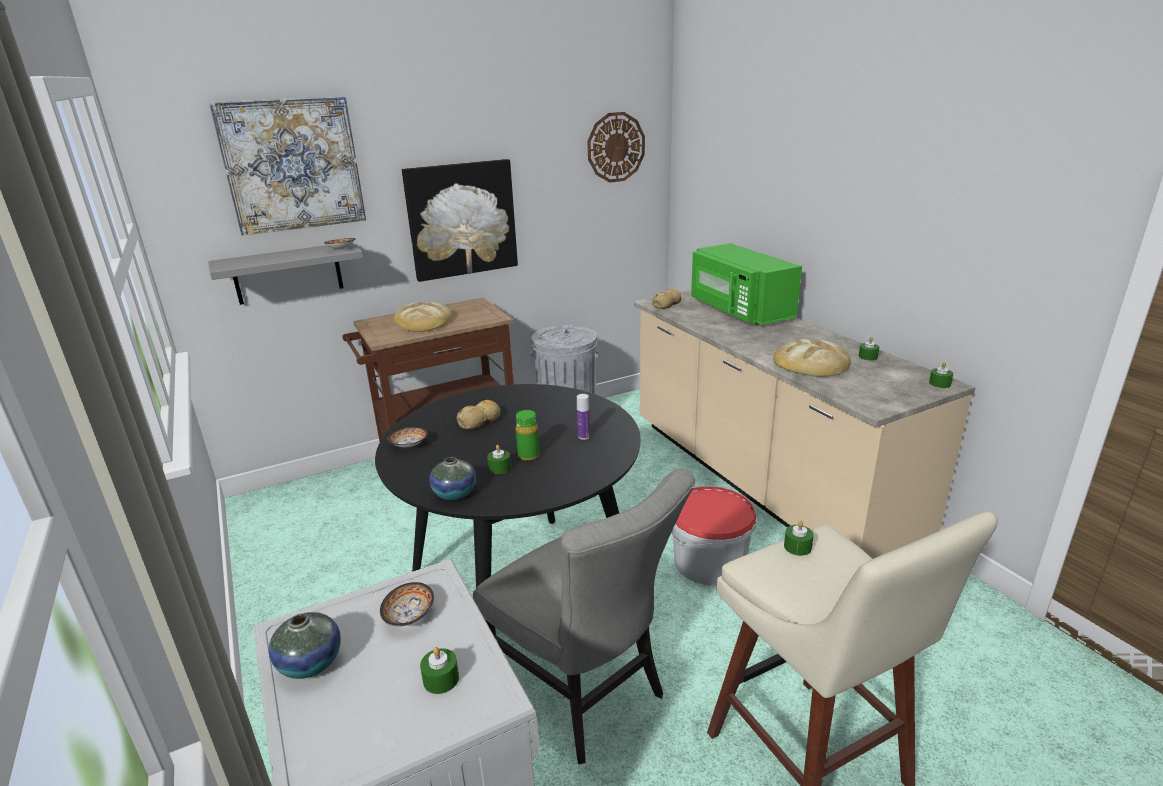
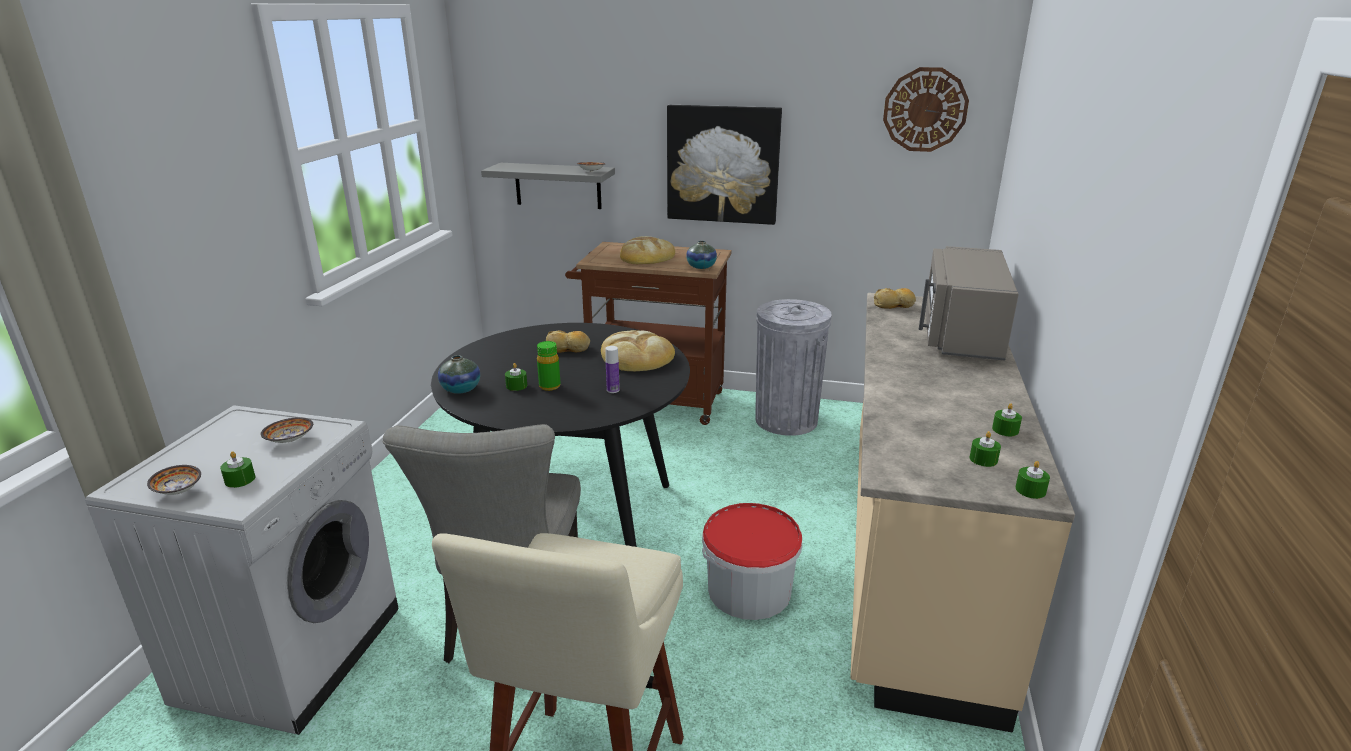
camera: 40 degrees right, 0 degrees up
(292, 165) = (574, 89): picture -> none
(310, 663) = (215, 436): vase -> vase (701, 267)
(409, 445) = (496, 346): bowl -> bowl (178, 491)
(739, 310) = (960, 334): green microwave -> grey microwave
(797, 547) = (607, 552): green candle -> green candle (983, 459)
(812, 363) = (919, 410): bread -> bread (636, 357)

